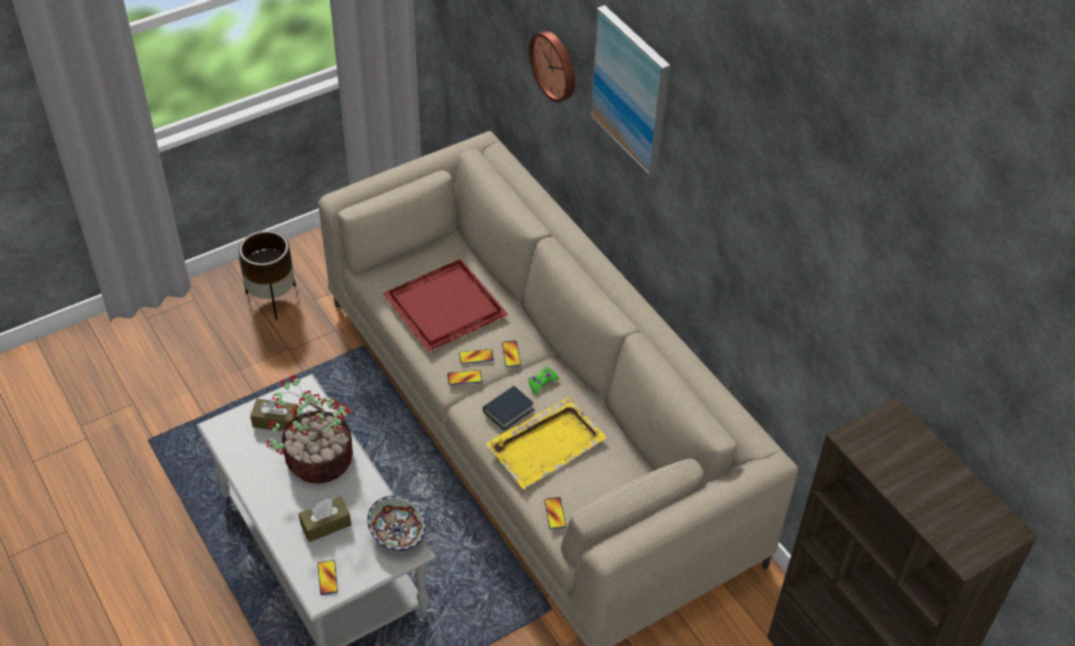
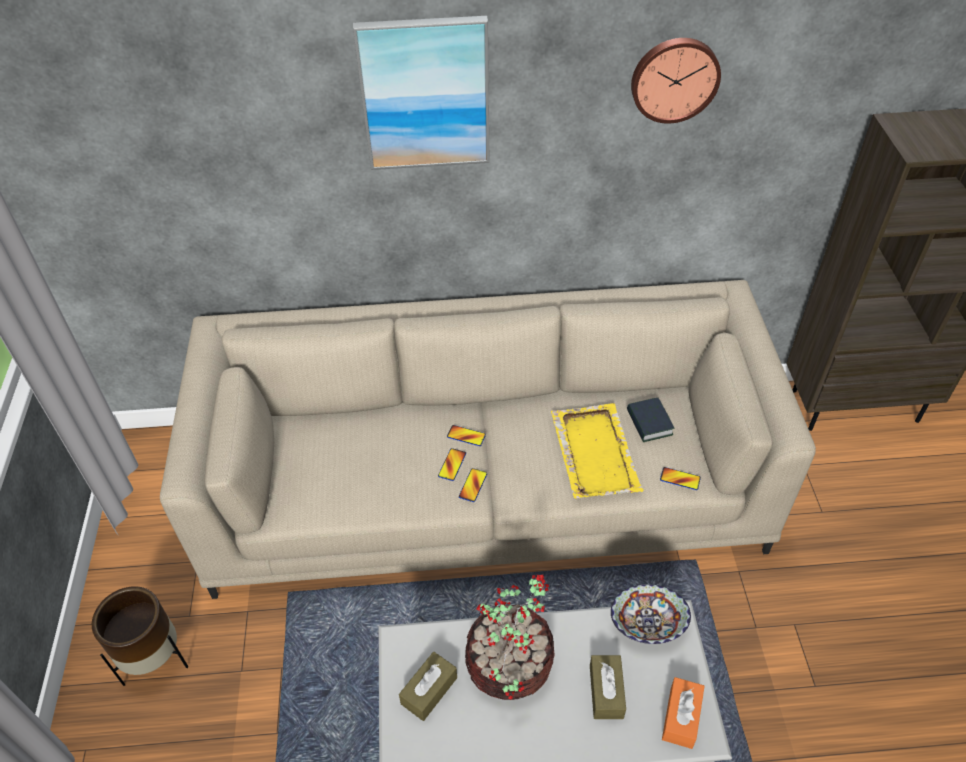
camera: 60 degrees left, 0 degrees up
(327, 578) = (681, 717): phone -> orange tissue box
(444, 308) = (370, 466): red tray -> none
(508, 410) = (536, 466): book -> book (649, 423)
(542, 383) = (516, 426): green game controller -> none
(555, 65) = (280, 162): wall clock -> wall clock (674, 79)

